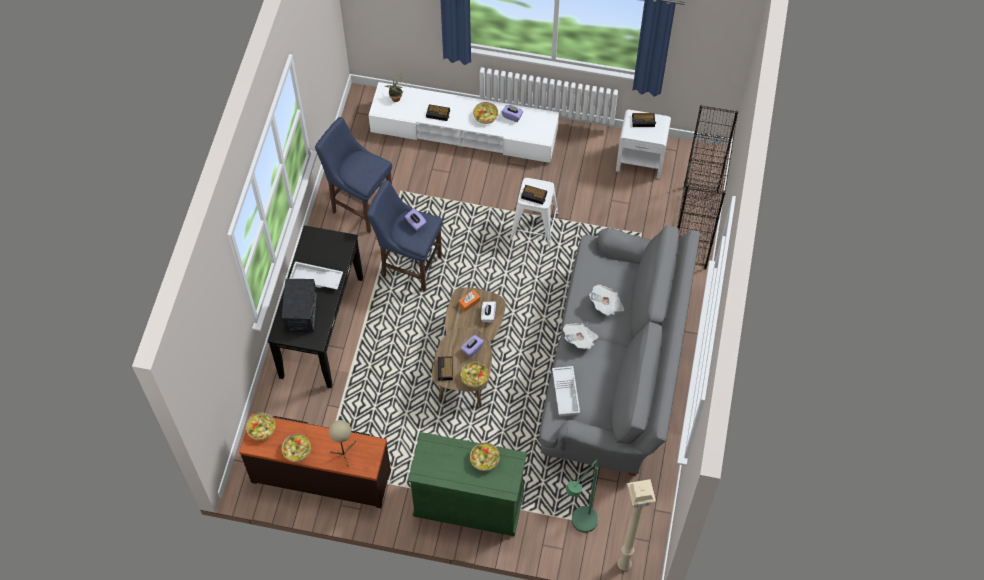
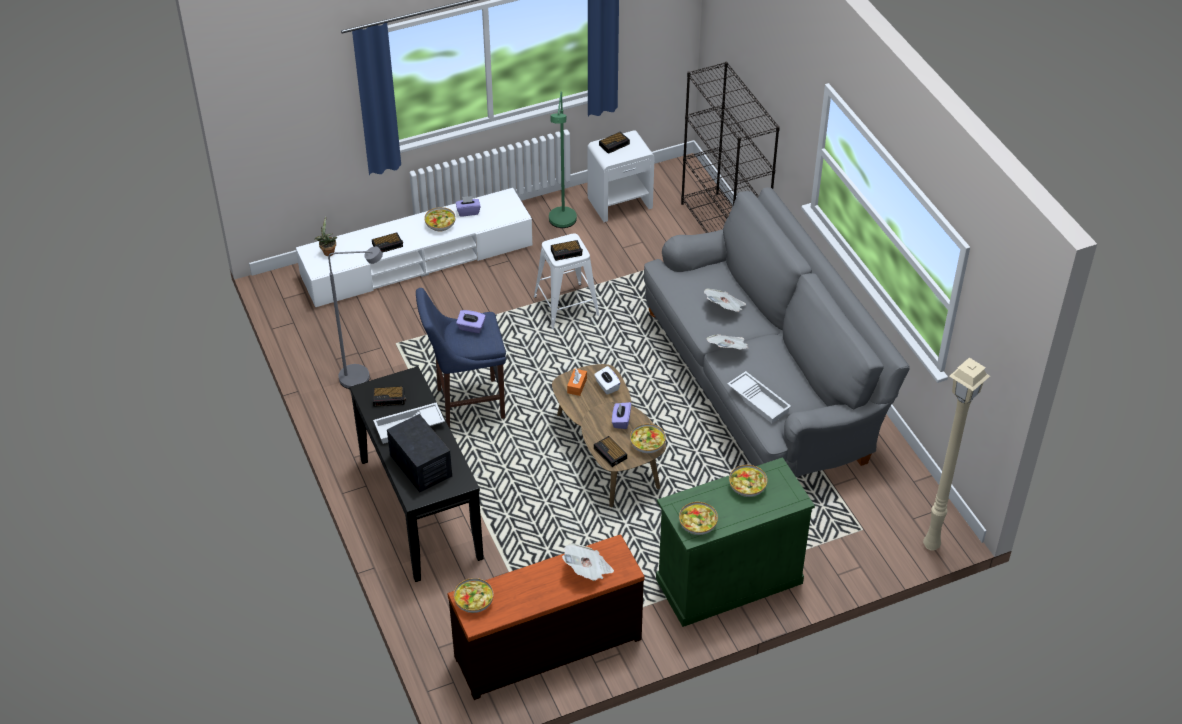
camera: 35 degrees left, 15 degrees down
(297, 450) = (533, 598): bowl -> bowl (698, 524)
(321, 249) = (389, 398): none -> alarm clock
(345, 452) = (588, 570): beige table lamp -> newspaper
(360, 205) = (363, 378): blue stool -> grey floor lamp
(580, 525) = (857, 536): green floor lamp -> green floor lamp (562, 224)

